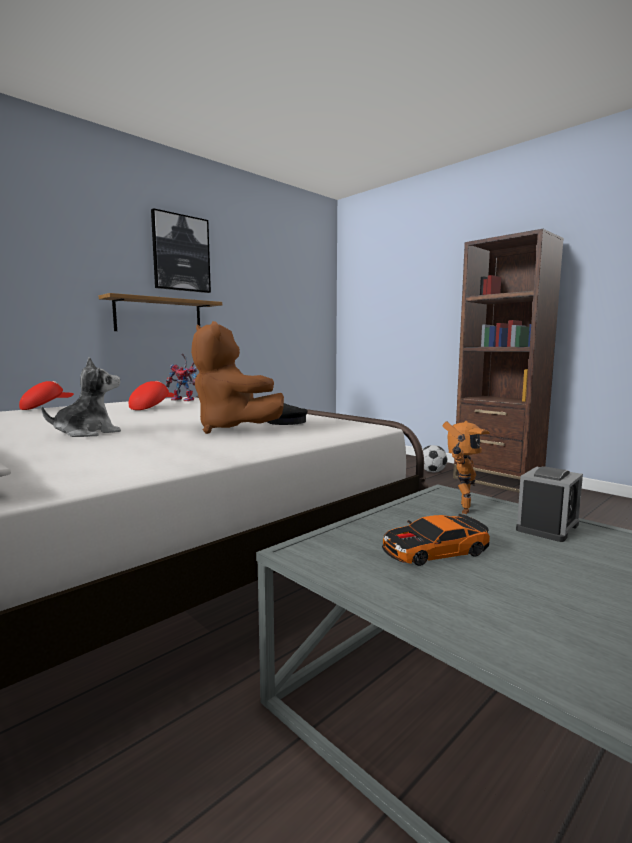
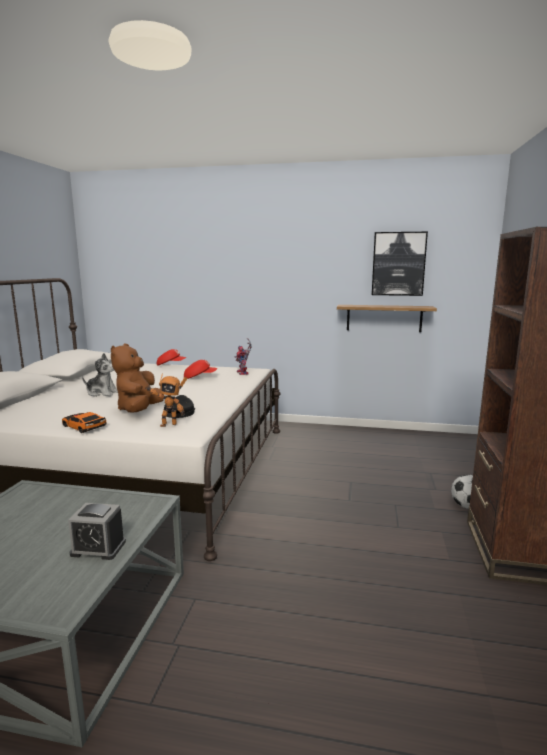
camera: 55 degrees right, 5 degrees up
(159, 316) = (276, 301): shelf -> shelf (384, 318)
(181, 253) = (298, 249): picture -> picture (398, 264)
(434, 550) = (38, 519): toy car -> toy car (83, 426)
(460, 508) = (122, 513): toy robot -> toy robot (168, 424)

